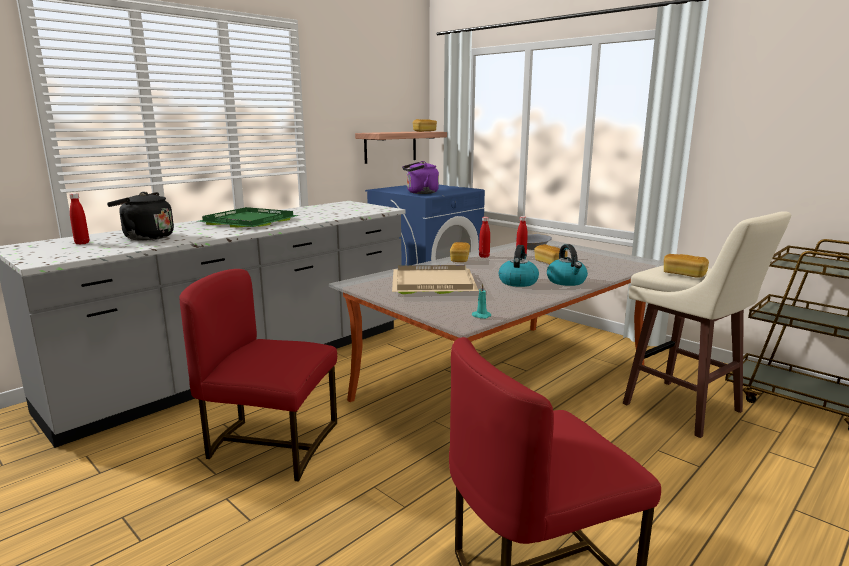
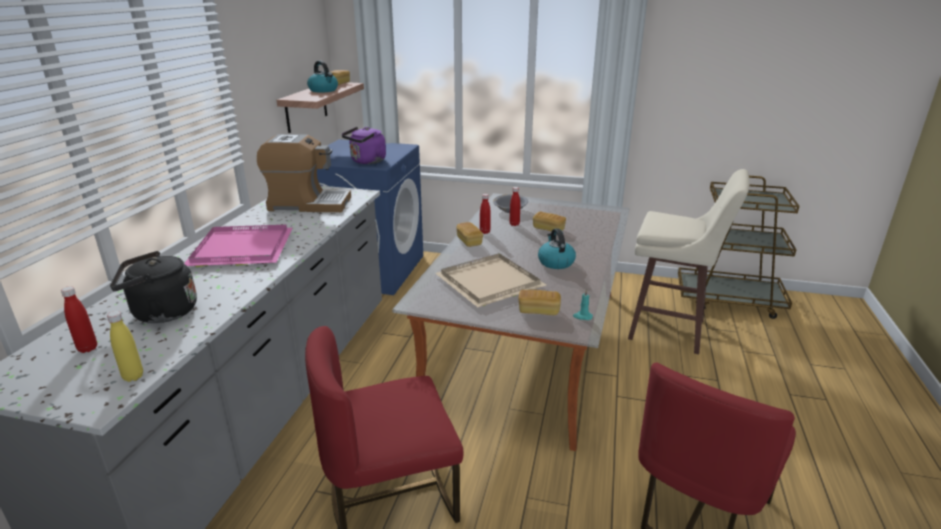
camera: 30 degrees left, 10 degrees up
(77, 256) = (133, 376): none -> yellow bottle
(251, 221) = (244, 248): green tray -> pink tray
(337, 209) = (308, 204): none -> coffee machine
(566, 281) = (590, 252): kettle -> kettle (324, 90)
(684, 274) = (677, 229): bread -> bread (538, 311)

